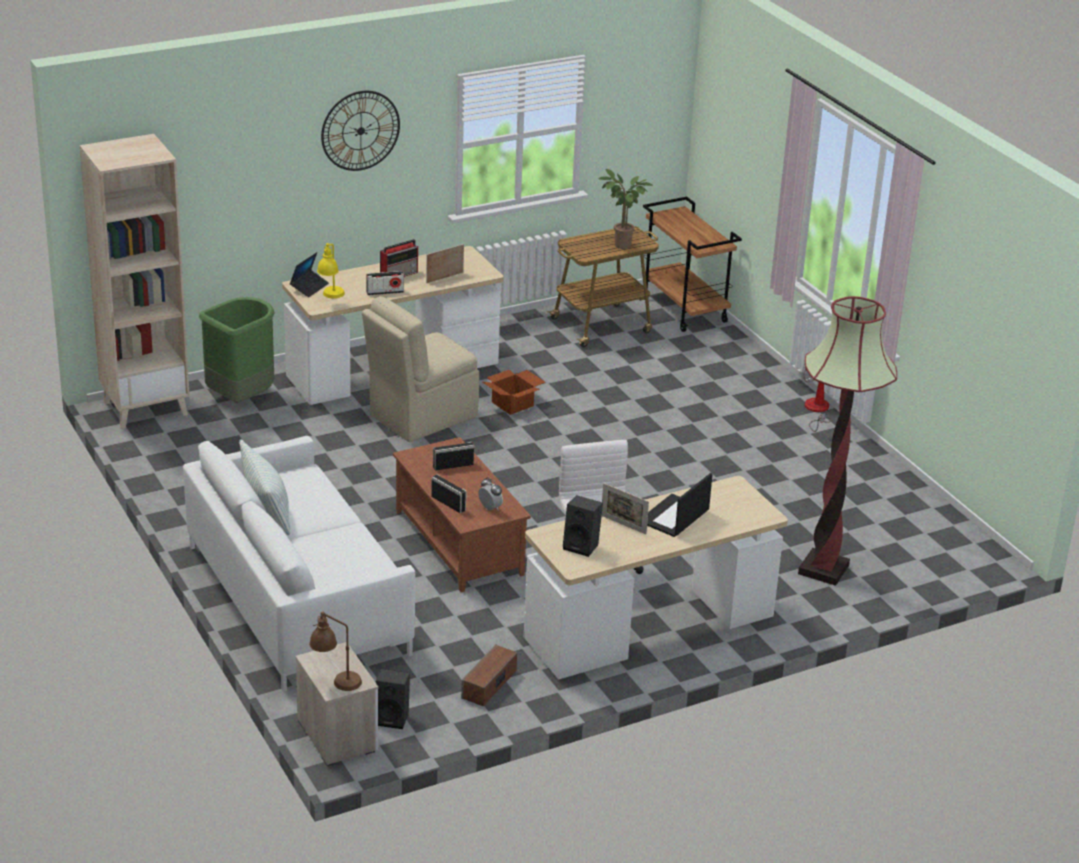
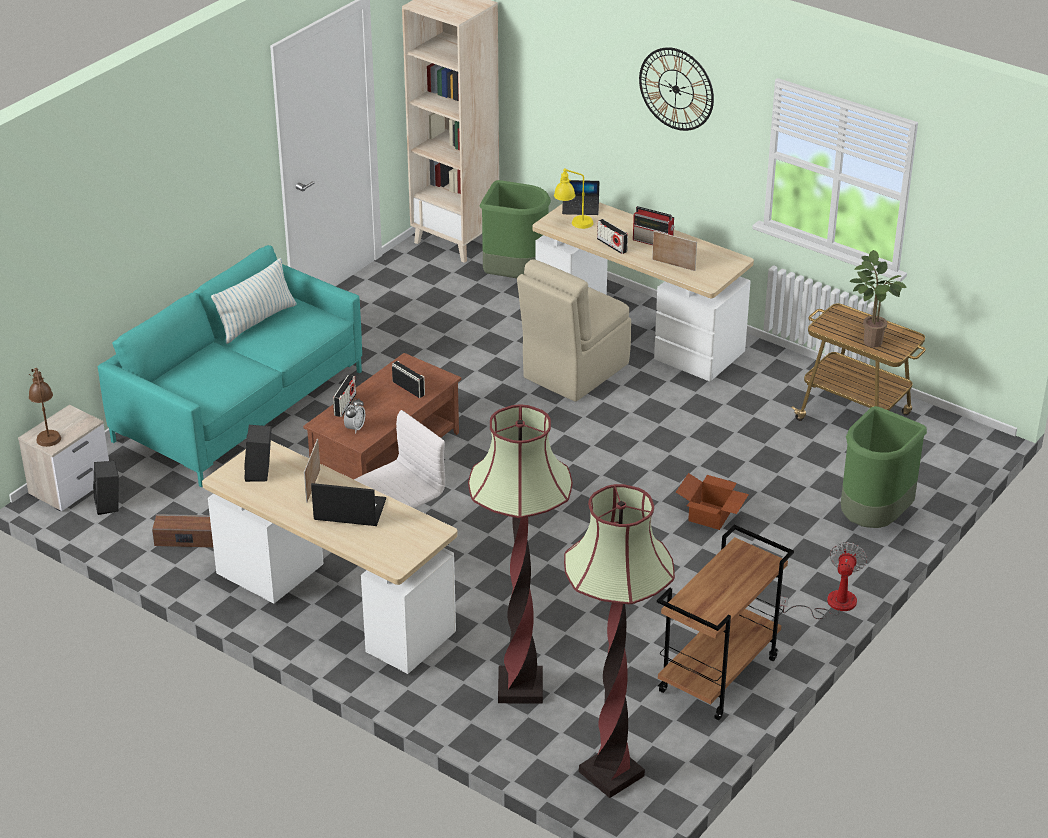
camera: 65 degrees right, 5 degrees up
(298, 599) = (240, 406): white sofa -> turquoise sofa
(421, 417) = (573, 372): beige chair -> beige chair turned 75 degrees counterclockwise
(513, 404) = (647, 413): cardboard box -> cardboard box (711, 516)
(685, 310) = (949, 459): brown cart -> brown cart (718, 676)
(732, 361) = (873, 519): none -> green trash can
(948, 560) = (611, 774): none -> floor lamp

